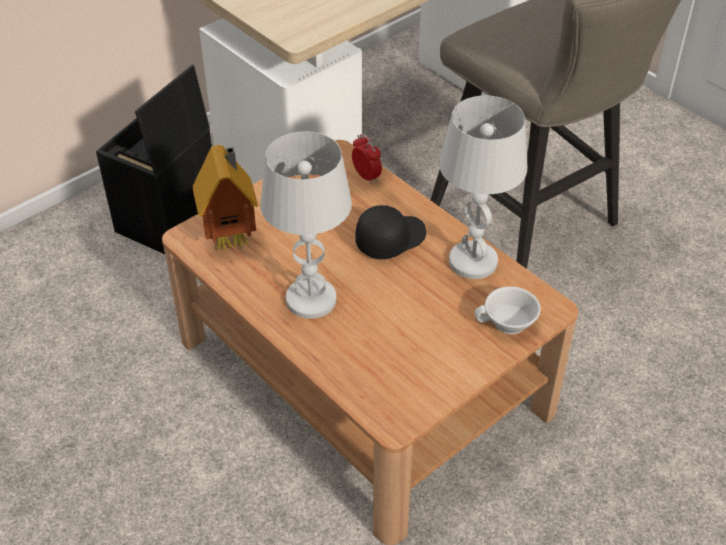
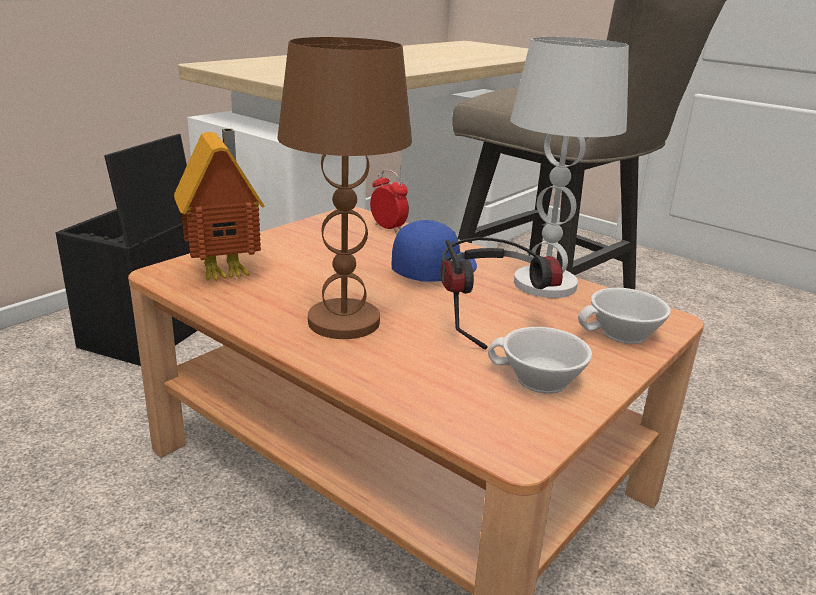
camera: 10 degrees left, 20 degrees down
(311, 299) = (344, 321): white table lamp -> brown table lamp
(390, 239) = (433, 270): black cap -> blue cap
(413, 306) = (487, 323): none -> headphones
(429, 367) = (538, 380): none -> white cup

